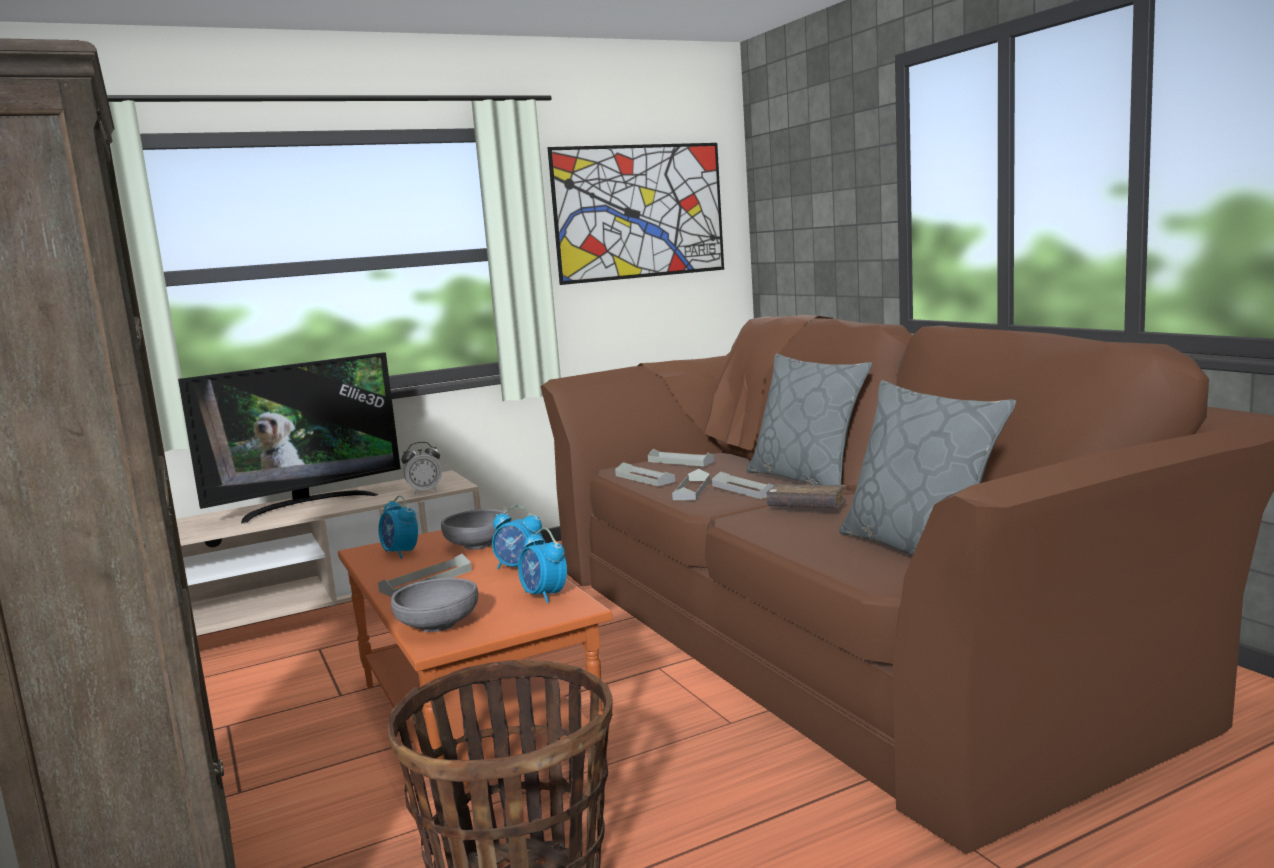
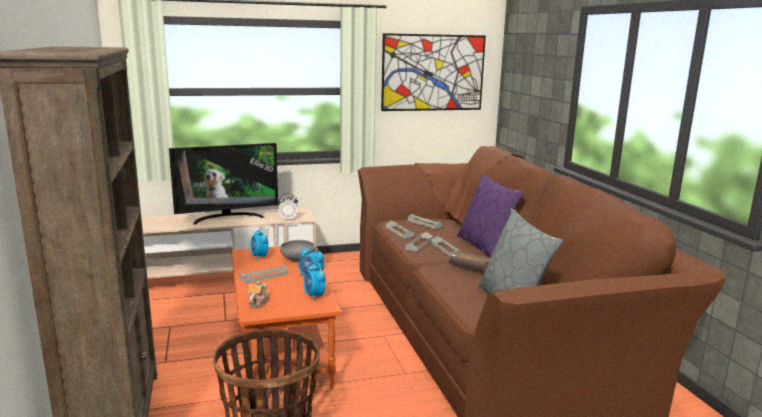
camera: 10 degrees right, 5 degrees up
(438, 625) = (258, 303): grey bowl -> teapot
(807, 479) = (485, 247): grey pillow -> purple pillow

